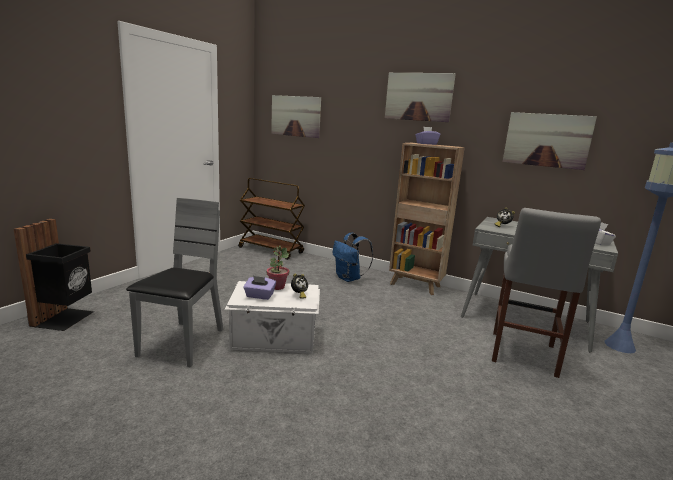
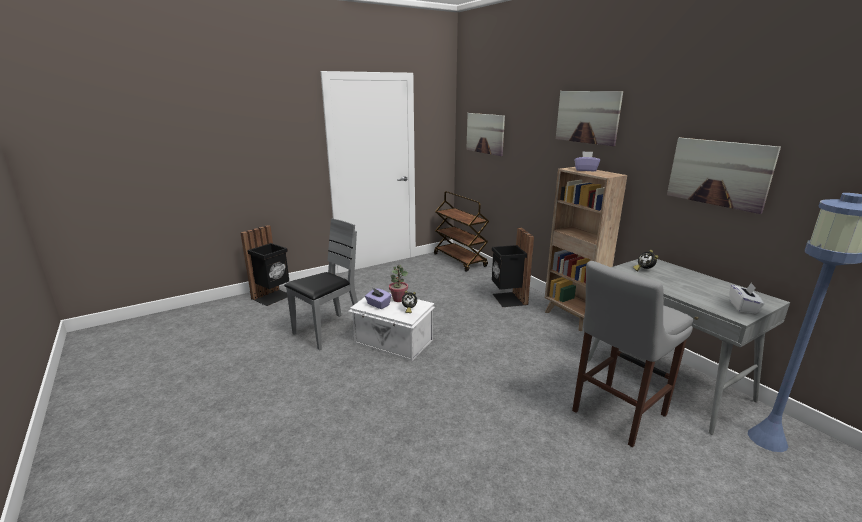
camera: 30 degrees right, 5 degrees up
(349, 278) = (508, 299): blue backpack -> black trash can

